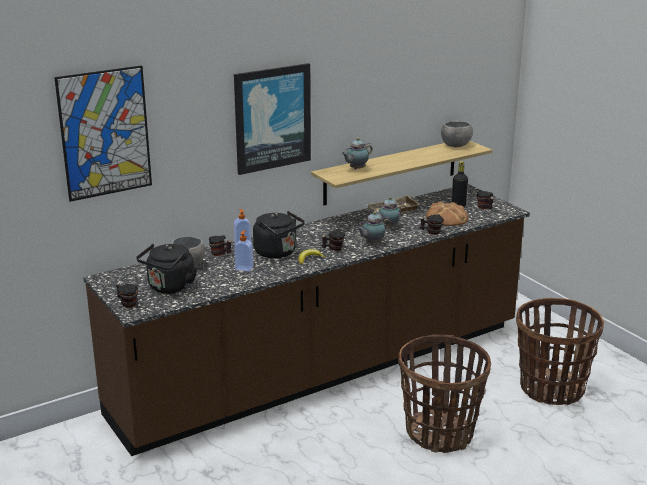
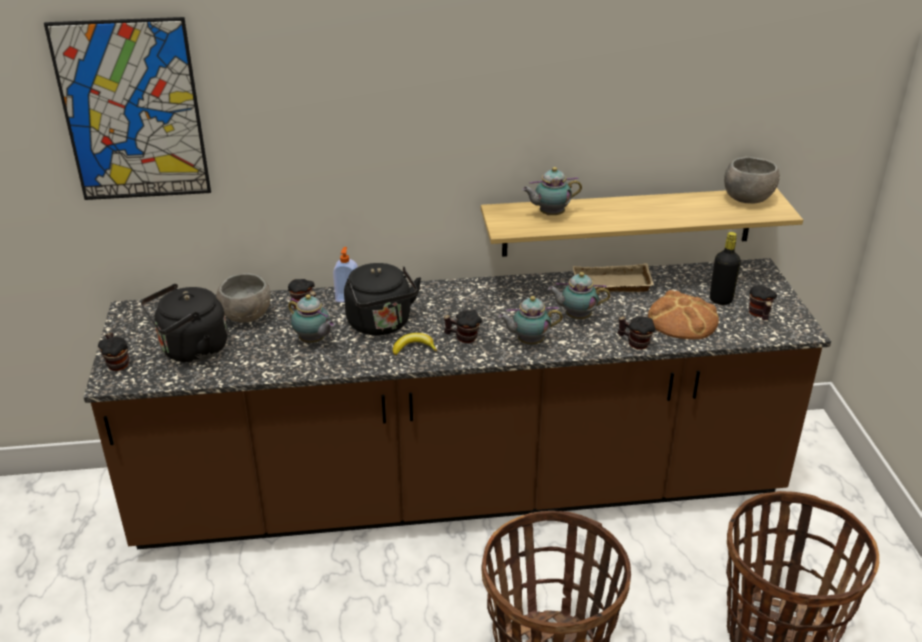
camera: 25 degrees right, 10 degrees up
(244, 268) = (313, 341): soap dispenser -> teapot
(272, 118) = (413, 118): picture -> none

